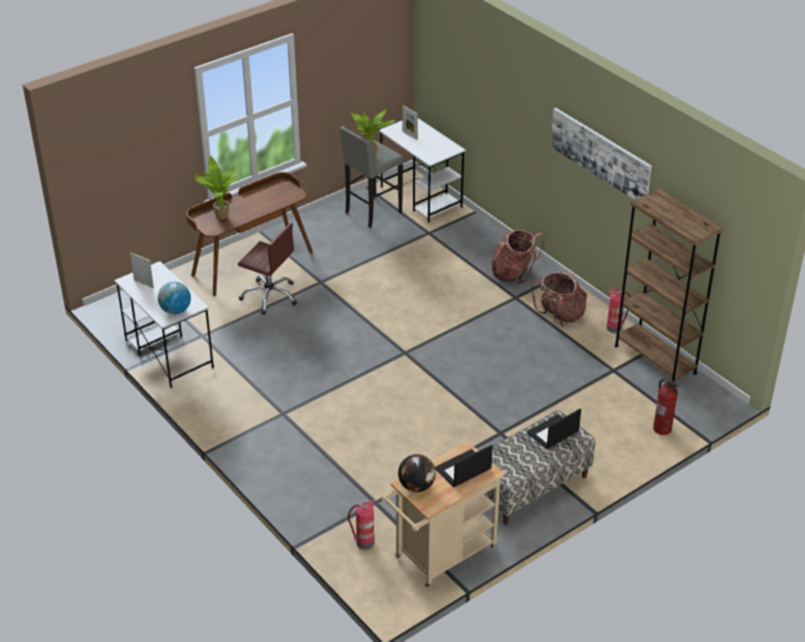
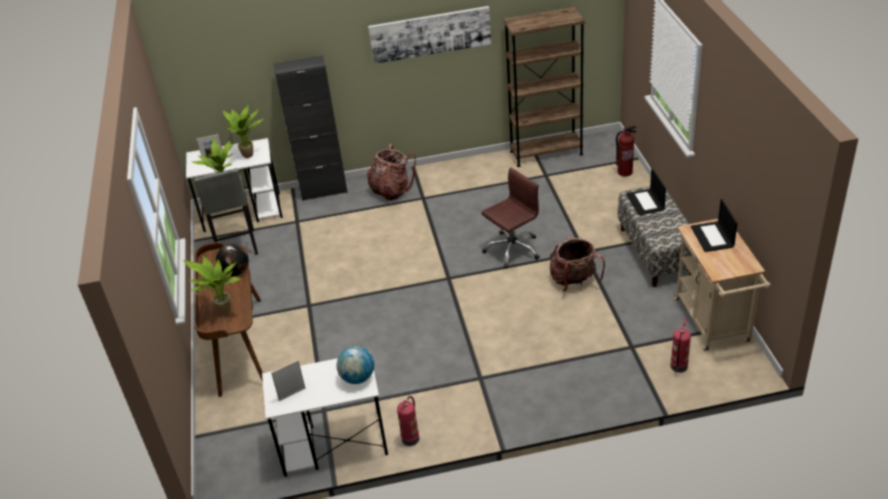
camera: 60 degrees left, 0 degrees up
(270, 296) = (301, 345): brown office chair -> brown office chair (512, 249)
(416, 486) = (723, 267): globe -> globe (235, 272)
(432, 150) = (250, 155): none -> potted plant
(484, 232) = (324, 191): none -> black cabinet
(560, 316) = (463, 182): backpack -> backpack (574, 280)
(614, 327) = (497, 160): fire extinguisher -> fire extinguisher (410, 438)

